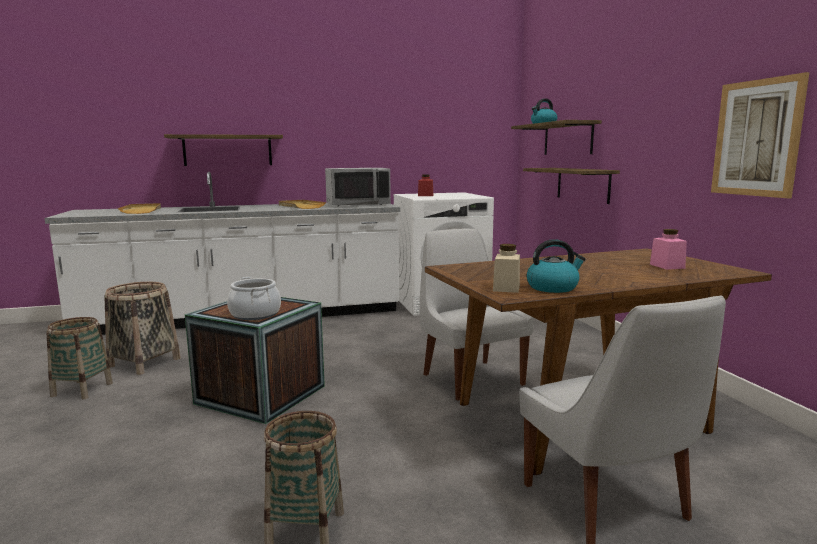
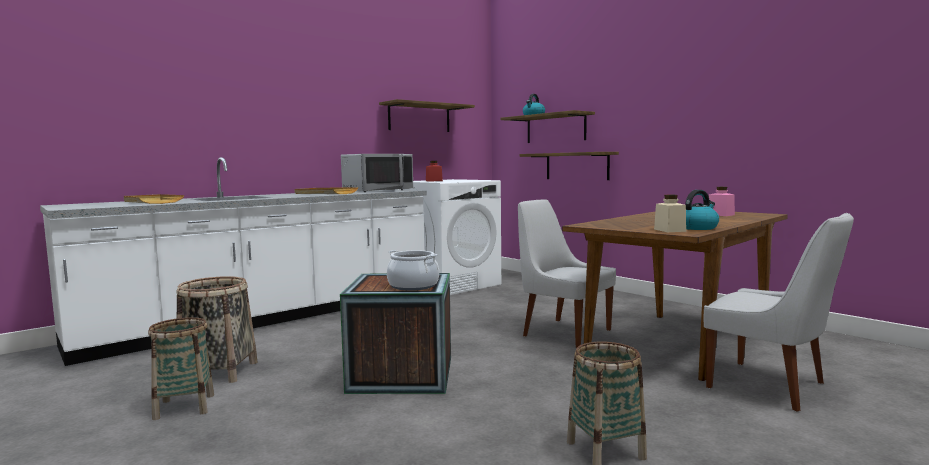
camera: 25 degrees left, 5 degrees down
(228, 150) = (232, 135): shelf -> shelf (419, 118)
(756, 138) = (750, 121): picture -> none

